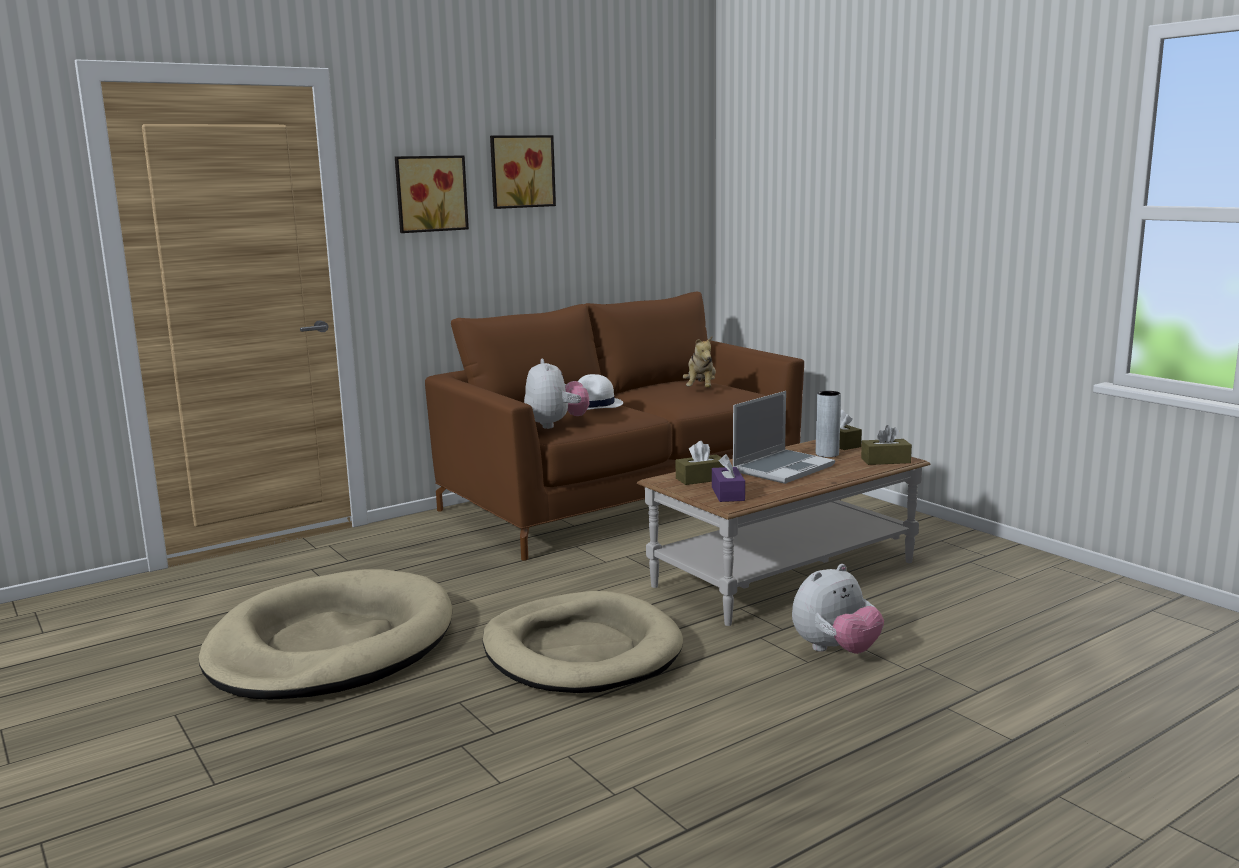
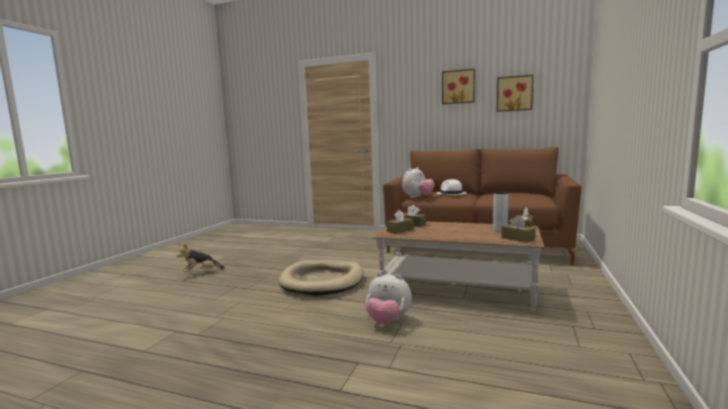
camera: 55 degrees right, 5 degrees down
(331, 645) = (286, 254): beige dog bed -> none
(430, 193) = (413, 98): picture -> picture (514, 93)
(701, 389) = (521, 196): plush toy -> plush toy (201, 272)
(728, 494) = (400, 230): purple tissue box -> brown tissue box
(783, 468) = (457, 229): laptop -> none

